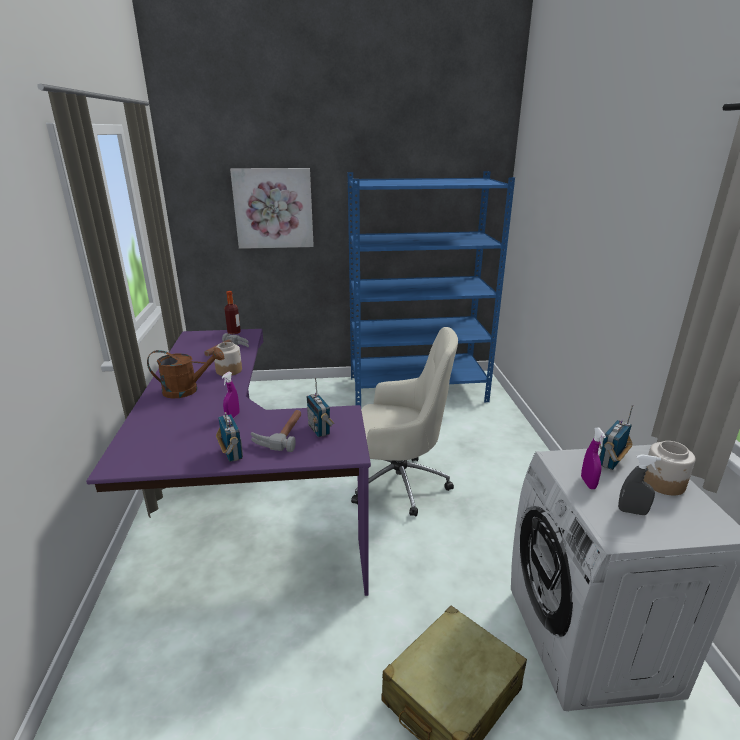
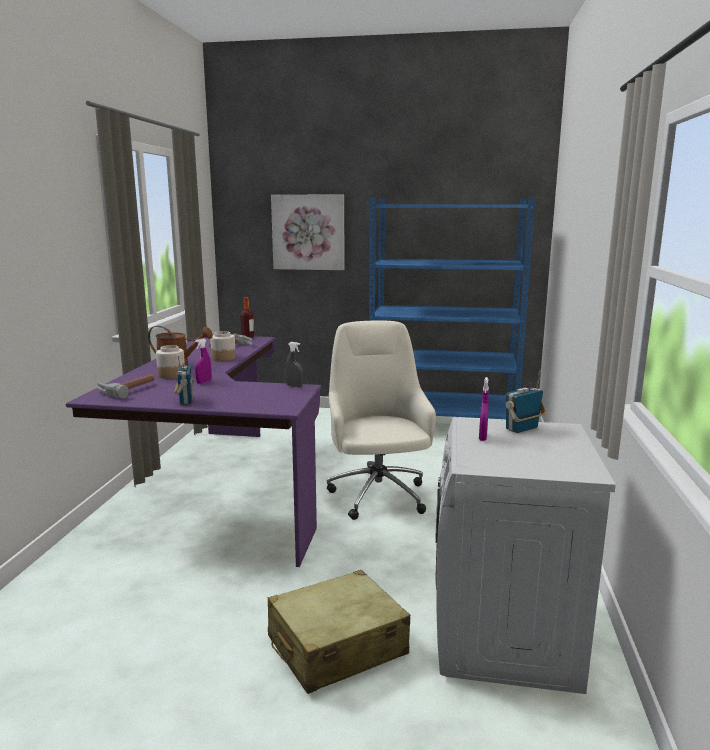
camera: 15 degrees right, 10 degrees down
(280, 434) = (235, 394): hammer -> hammer (126, 389)
(319, 430) = (271, 395): radio -> none
(399, 484) = (378, 495): beige office chair -> beige office chair turned 120 degrees counterclockwise
(632, 511) = (506, 456): grey spray bottle -> grey spray bottle (294, 386)
(663, 483) = (560, 445): jar -> jar (171, 375)

